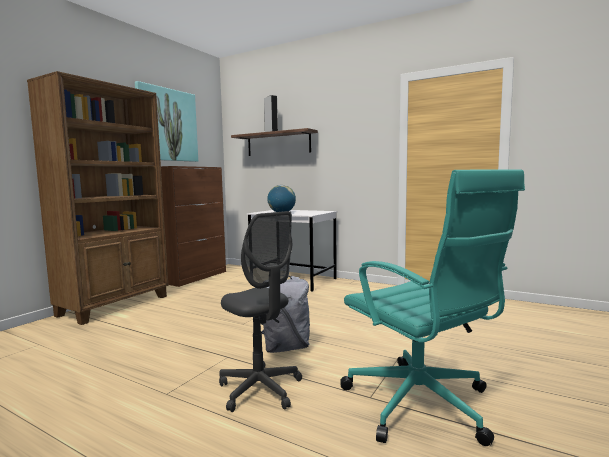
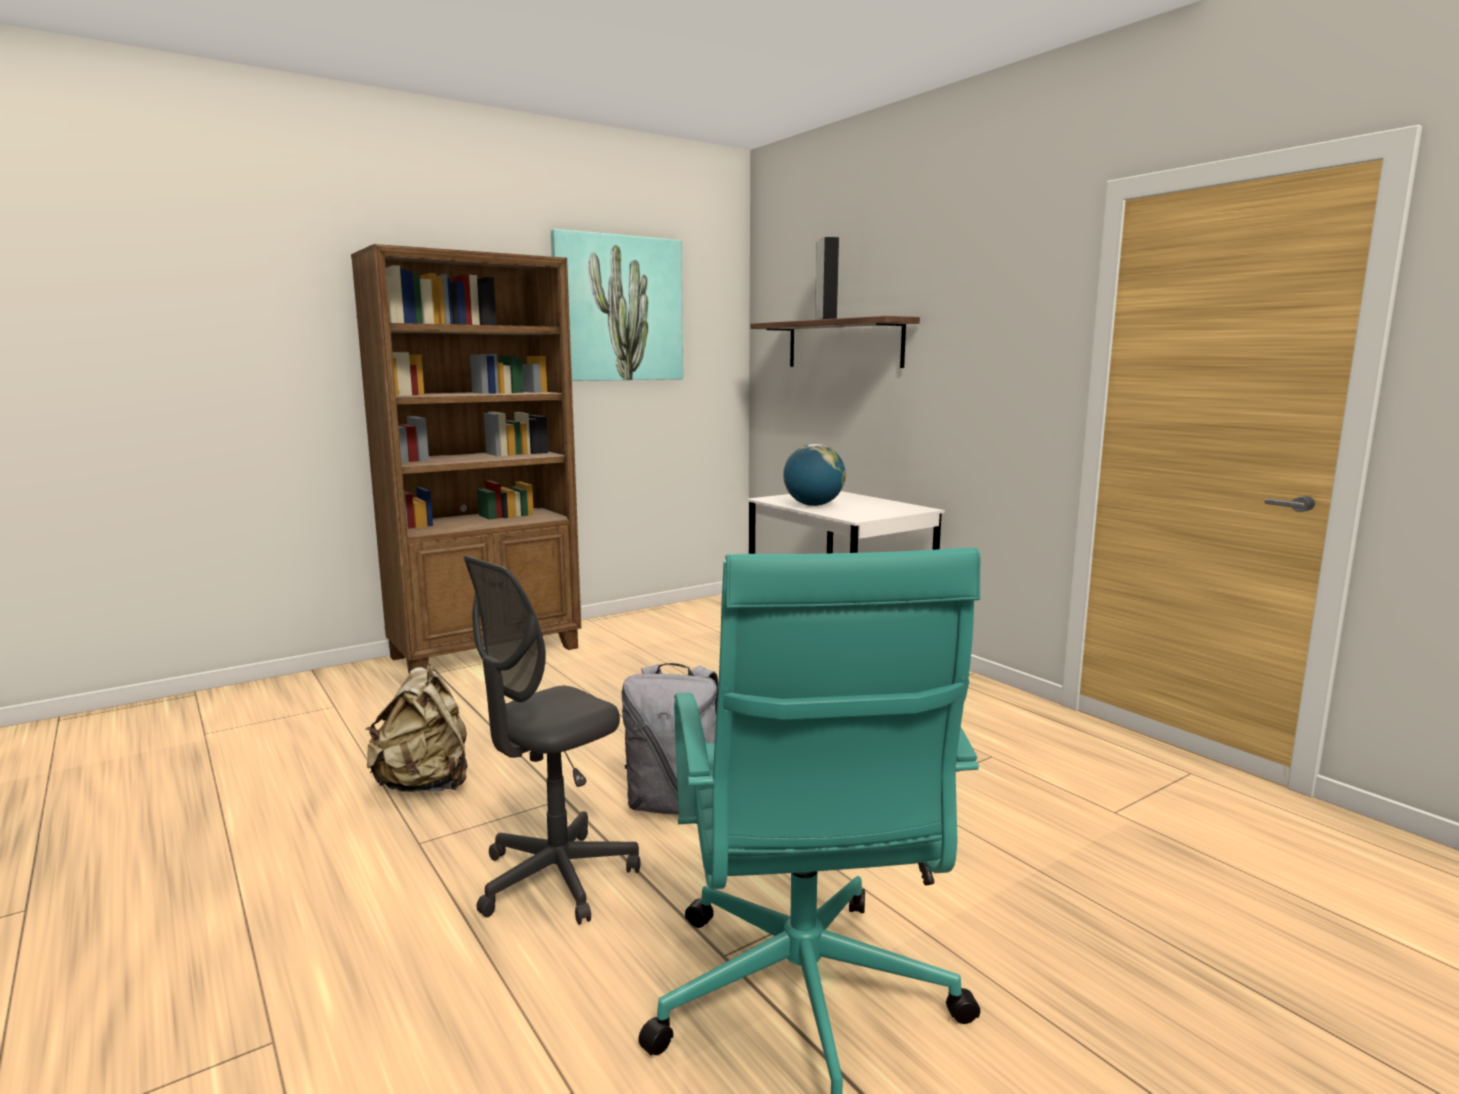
camera: 25 degrees right, 5 degrees up
(141, 368) = (424, 784): none -> beige backpack
(197, 277) = (664, 613): brown cabinet -> none
(260, 389) = (556, 879): grey office chair -> grey office chair turned 60 degrees clockwise

